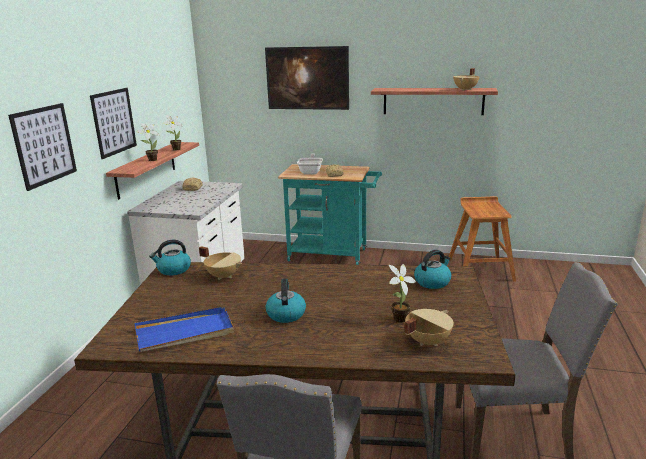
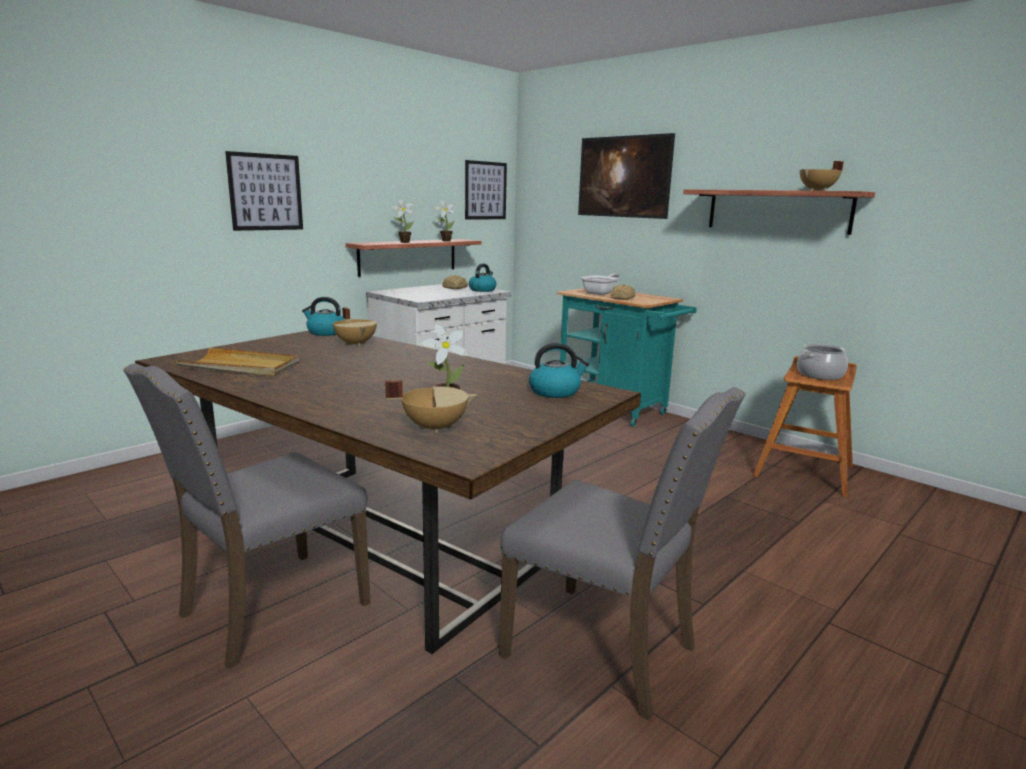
camera: 30 degrees right, 5 degrees down
(114, 122) = (368, 193): picture -> picture (485, 190)
(185, 332) = (240, 366): blue tray -> beige tray
(286, 314) = (347, 376): kettle -> kettle (482, 290)
(486, 209) = (820, 375): none -> cooking pot

